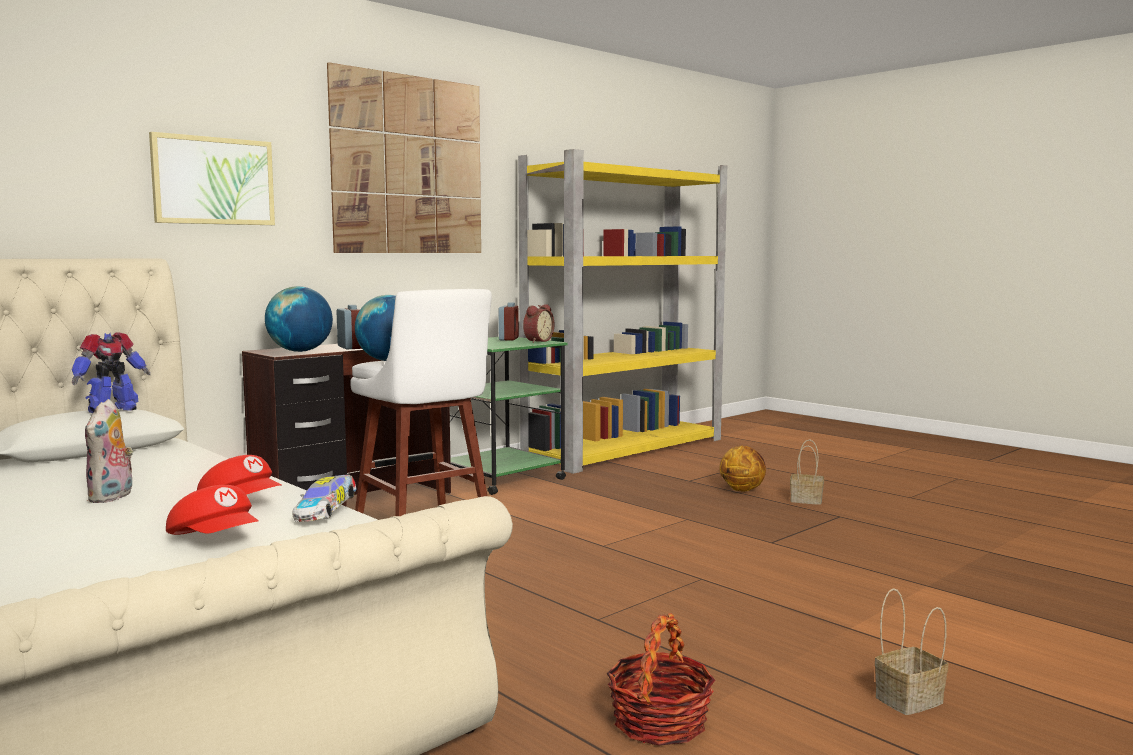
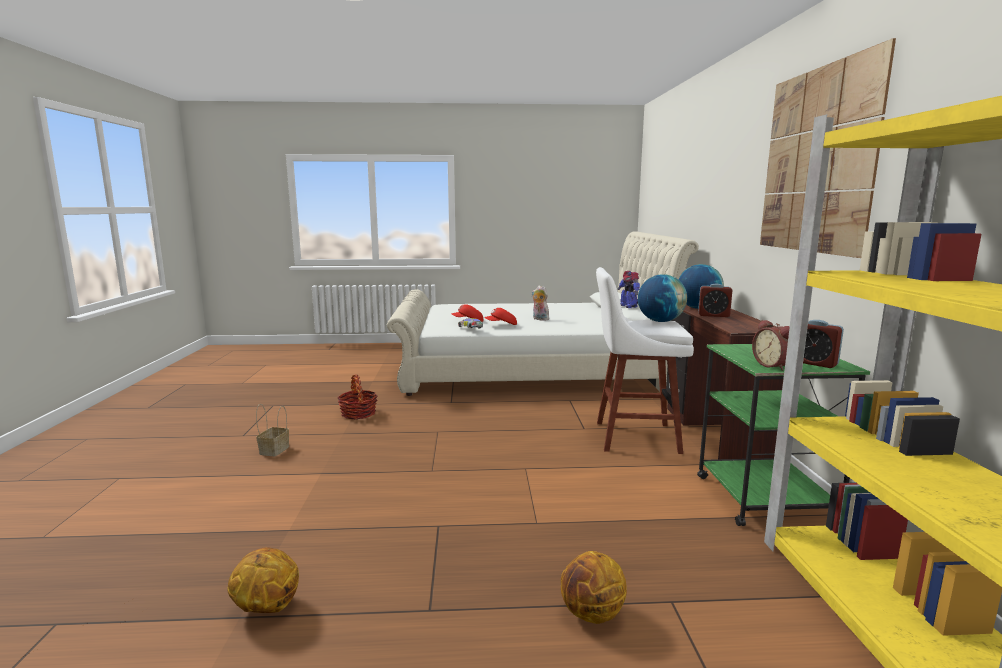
camera: 130 degrees right, 5 degrees up
(213, 181) = (725, 193): picture -> none
(807, 500) = (500, 633): basket -> none
(965, 549) = (266, 608): none -> basketball

